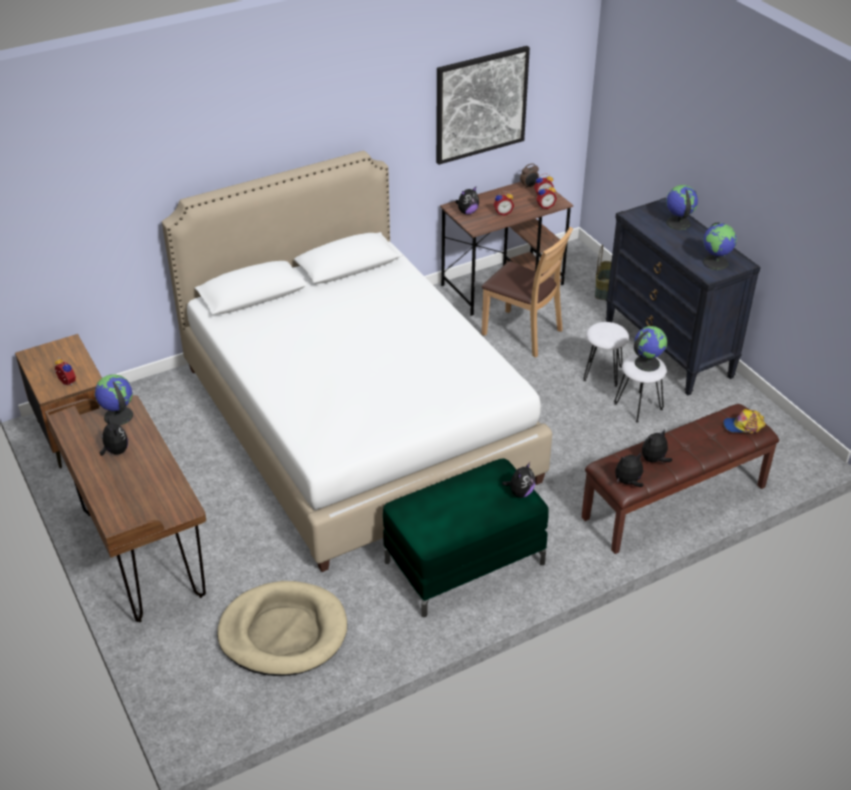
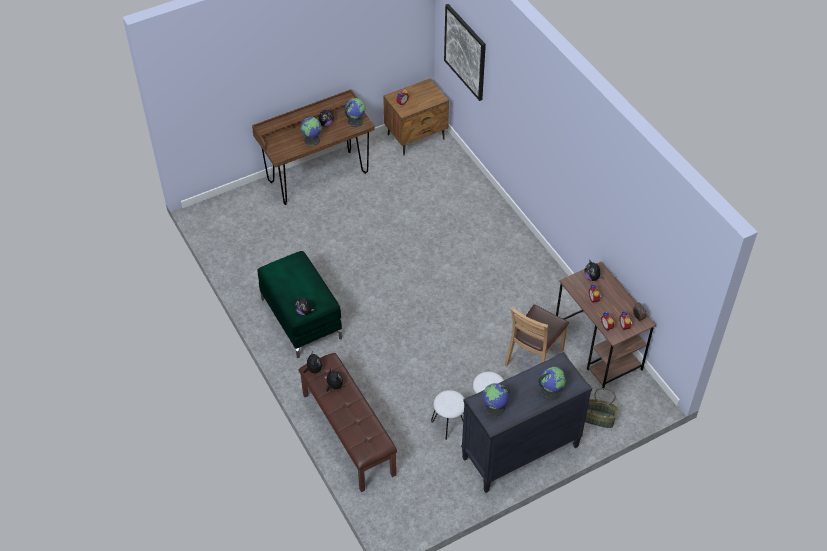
camera: 90 degrees right, 10 degrees up
(283, 632) = (257, 239): beige dog bed -> none
(356, 423) = (428, 264): white bed -> none
(481, 104) = (635, 233): picture -> picture (465, 52)
(646, 363) = (451, 403): globe -> globe (312, 139)
(743, 426) = (366, 443): cap -> none

